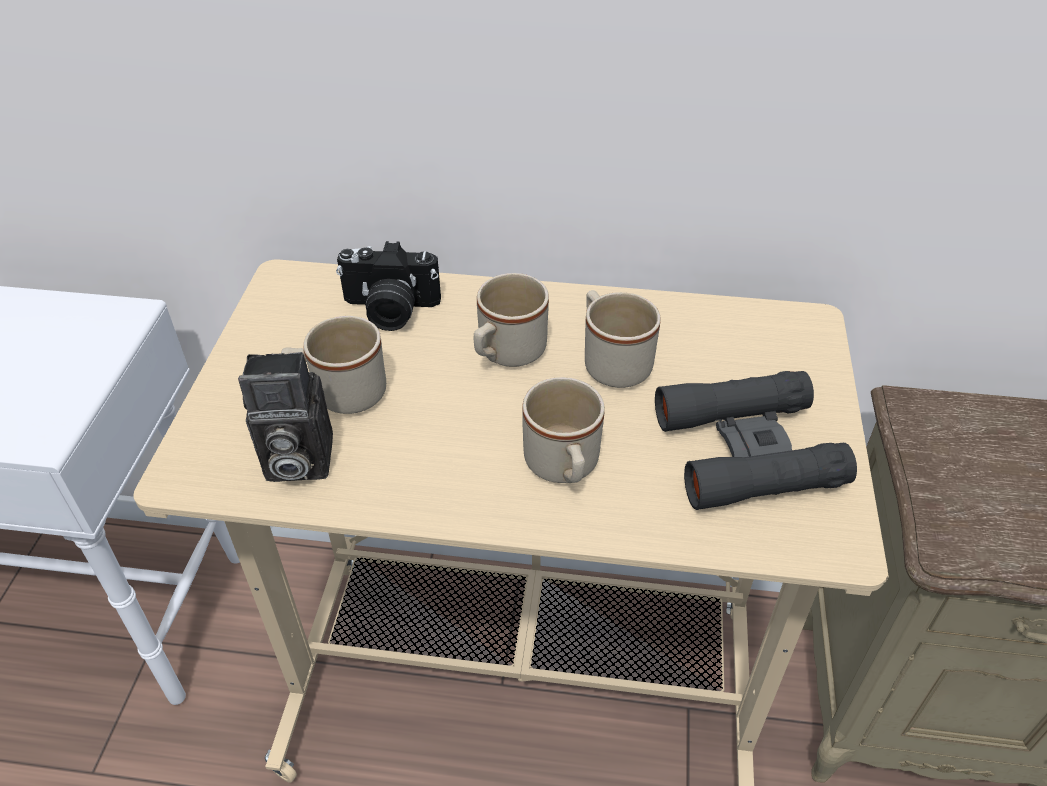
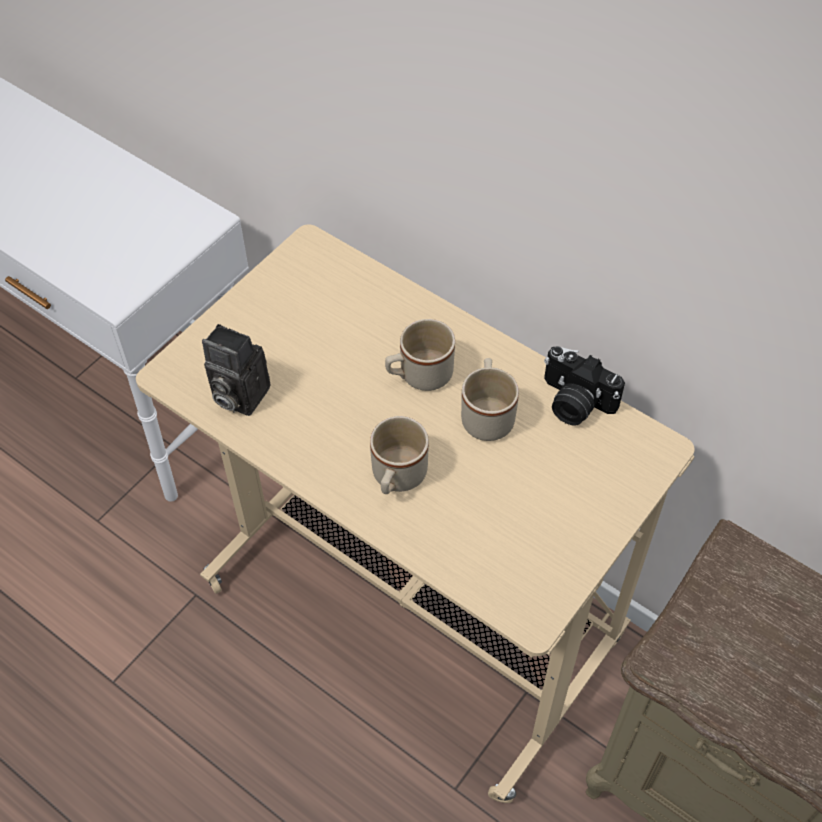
camera: 30 degrees right, 10 degrees up
(340, 393) = (292, 357): beige mug -> none
(389, 310) = (364, 304): camera -> camera (574, 403)
(747, 450) = (526, 524): black binoculars -> none

